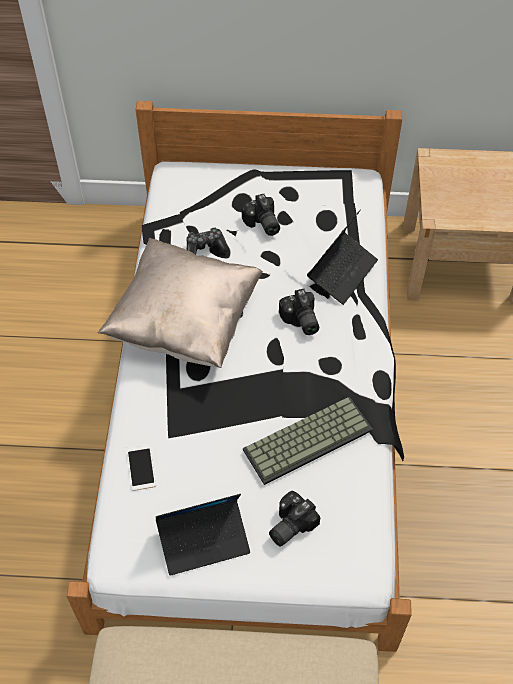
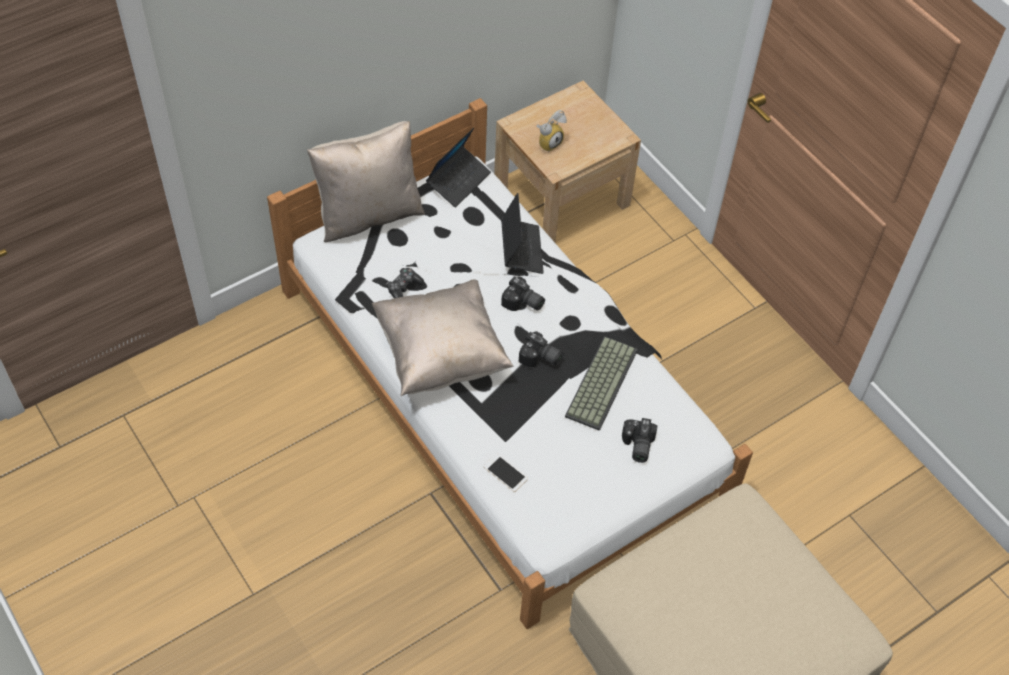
camera: 40 degrees left, 0 degrees up
(204, 540) = (591, 491): laptop -> laptop (458, 181)
(236, 171) = (368, 214): none -> beige pillow
(262, 224) = (430, 246): camera -> camera (540, 358)
(451, 189) = (548, 142): none -> alarm clock

